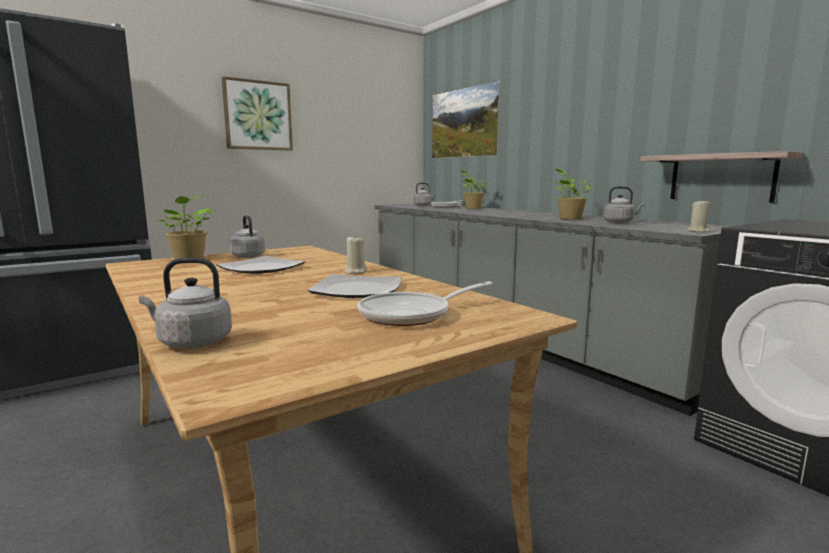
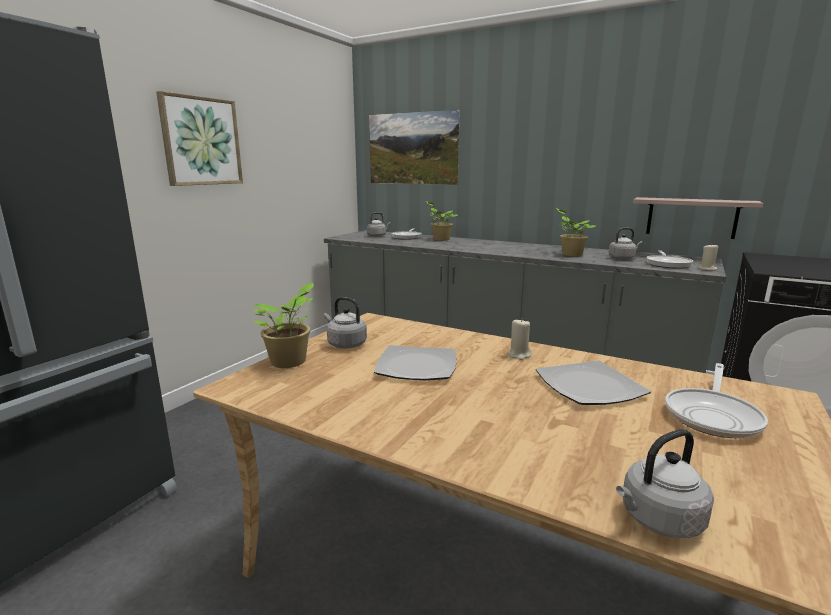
camera: 25 degrees left, 5 degrees up
(660, 226) = (667, 264): none -> frying pan

